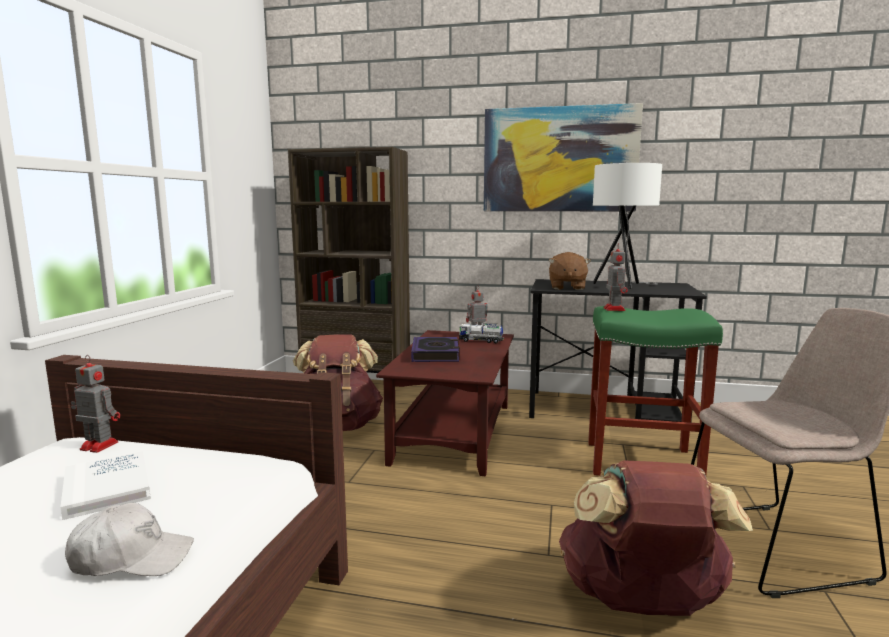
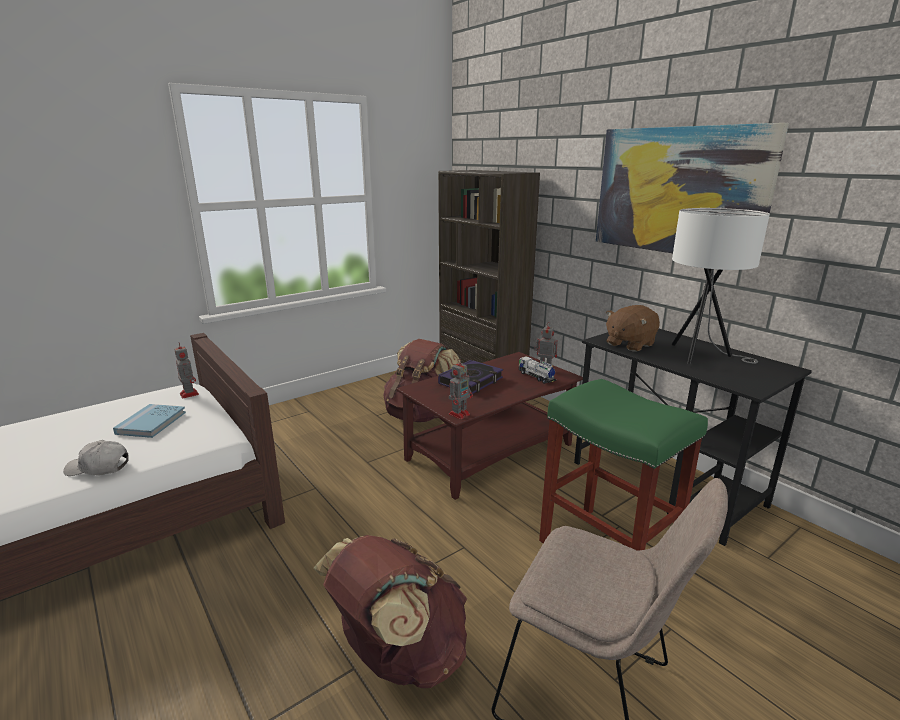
camera: 40 degrees right, 10 degrees up
(107, 488) = (151, 423): white book -> blue book
(132, 558) = (98, 467): white cap -> white cap turned 150 degrees clockwise
(614, 309) = (587, 389): toy robot -> toy robot (460, 414)

